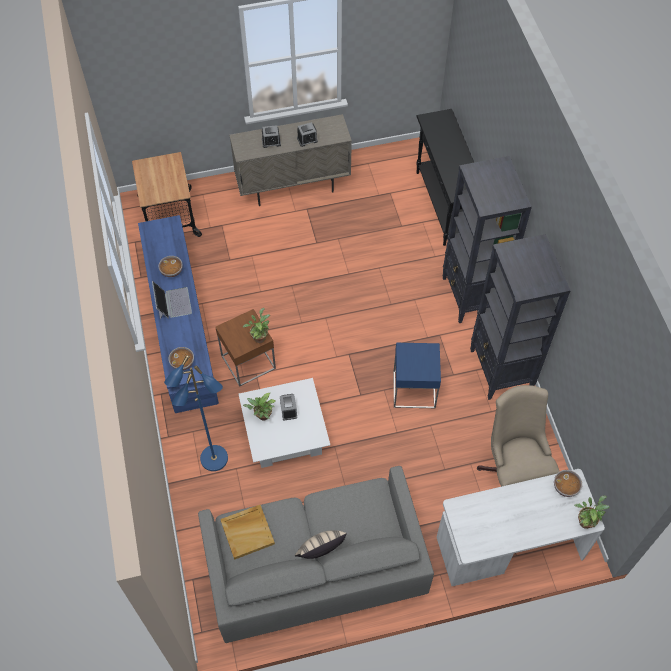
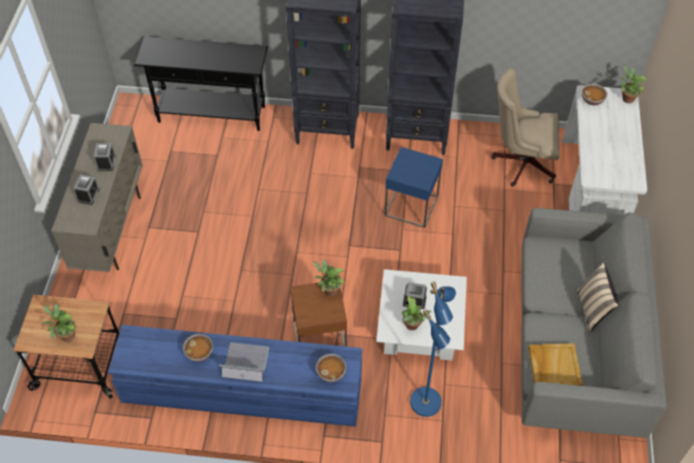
camera: 70 degrees left, 5 degrees down
(153, 184) = (66, 335): none -> potted plant

